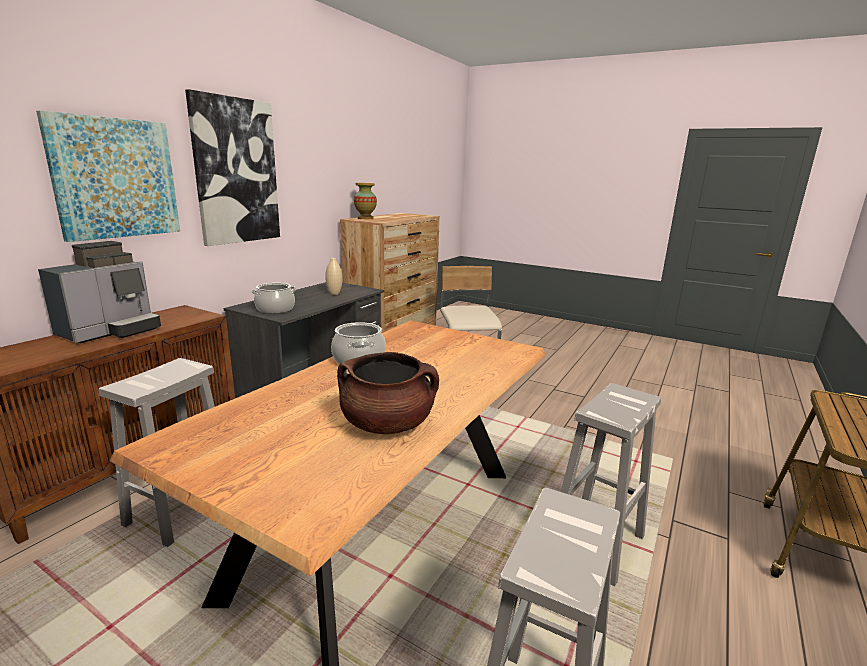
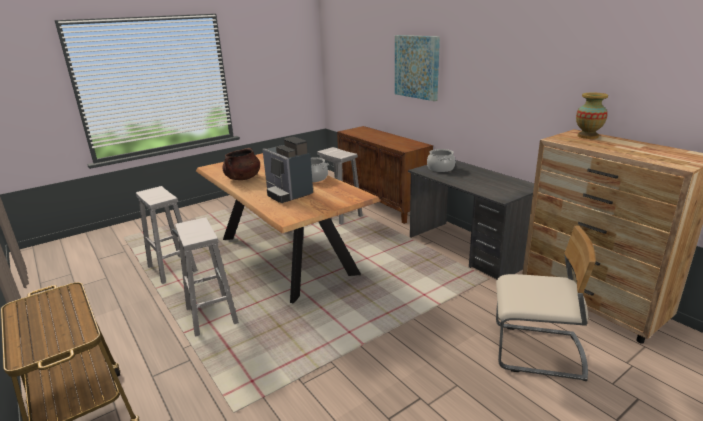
camera: 115 degrees right, 5 degrees up
(111, 331) = (387, 138): coffee machine -> coffee machine (288, 193)
(236, 172) = (477, 68): picture -> none
(334, 294) = (486, 185): beige vase -> none

